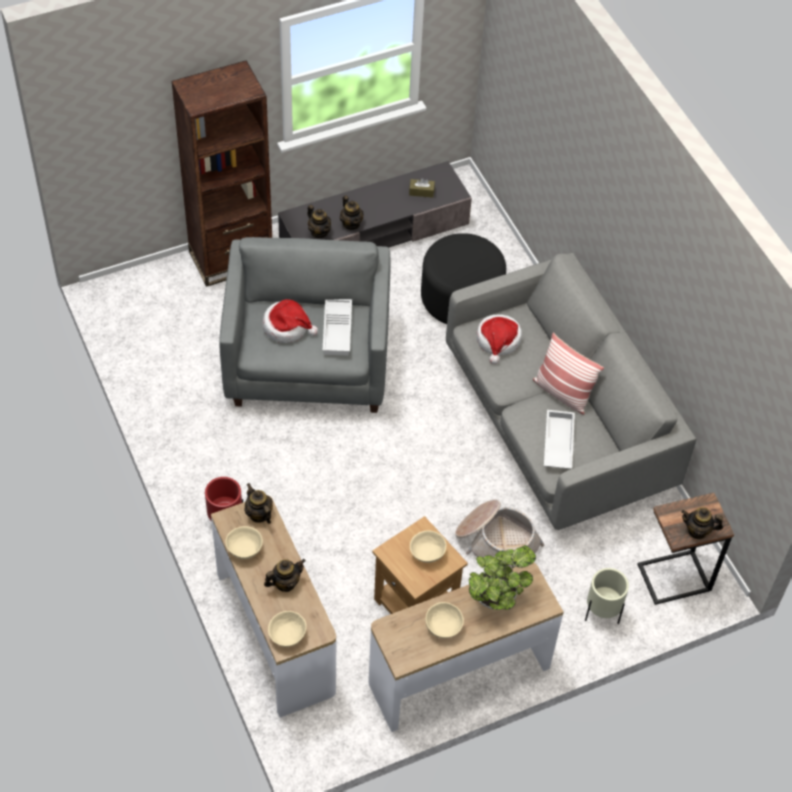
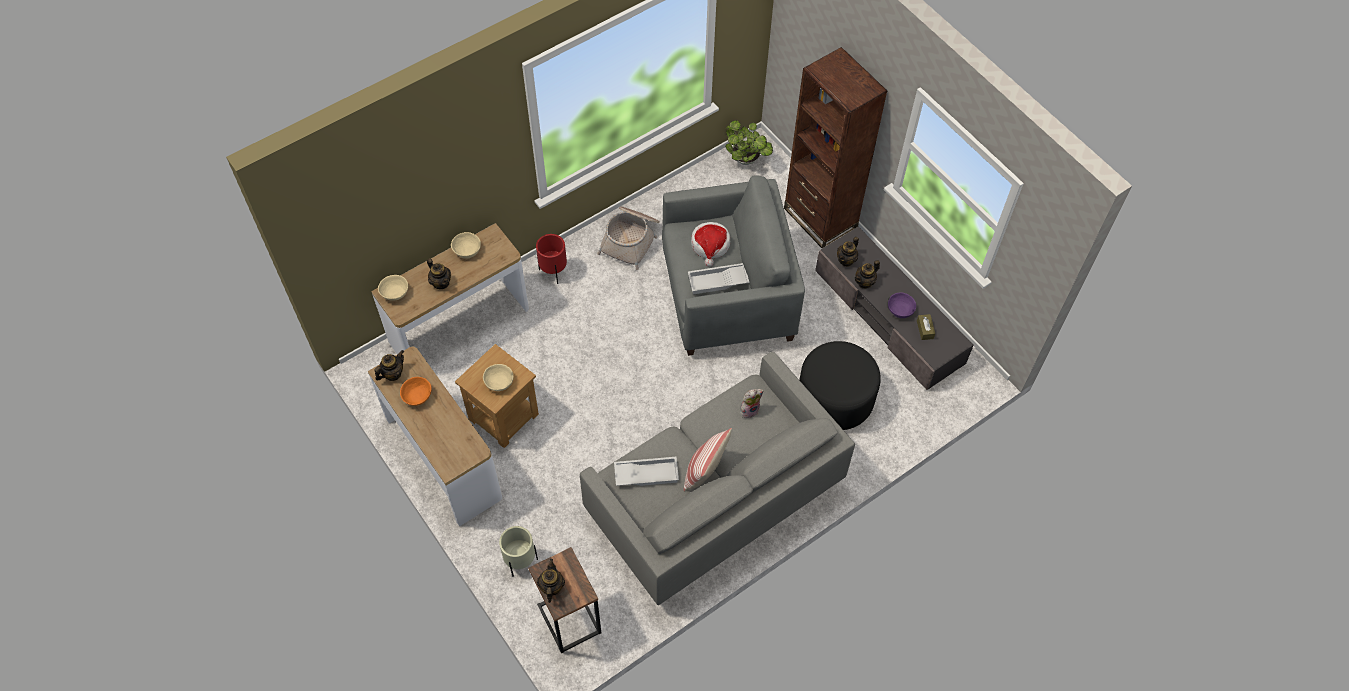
camera: 80 degrees right, 5 degrees up
(259, 514) = (500, 253): teapot -> teapot (392, 373)
(394, 205) = (900, 311): none -> purple bowl
(442, 626) = (417, 396): beige bowl -> orange bowl
(496, 543) = (575, 468): basket -> basket (631, 239)
(496, 596) = (452, 430): potted plant -> potted plant (747, 160)
(498, 341) = (749, 409): hat -> plush toy

